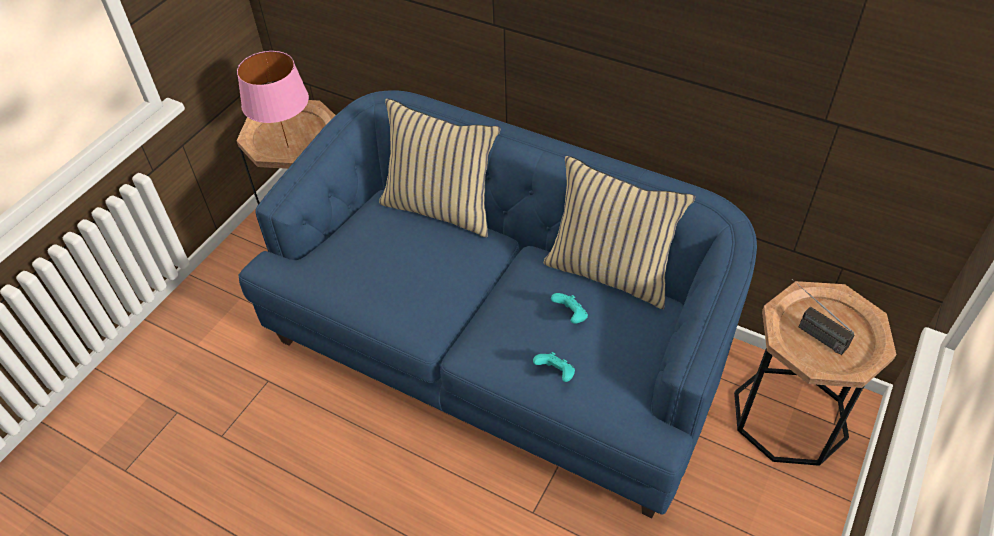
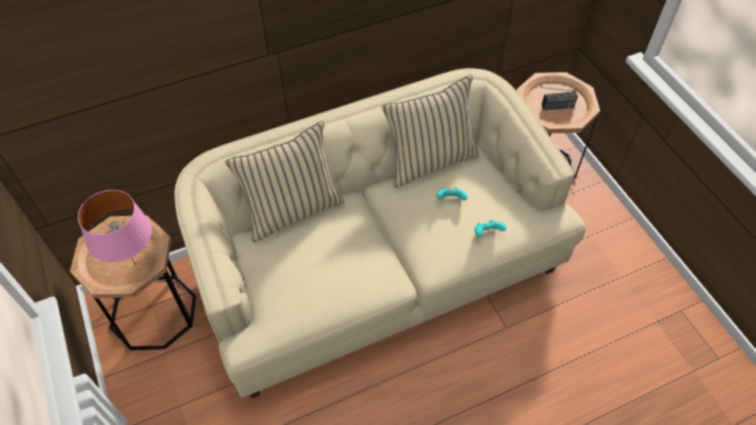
camera: 55 degrees left, 5 degrees up
(500, 350) = (378, 270): blue sofa -> beige sofa

